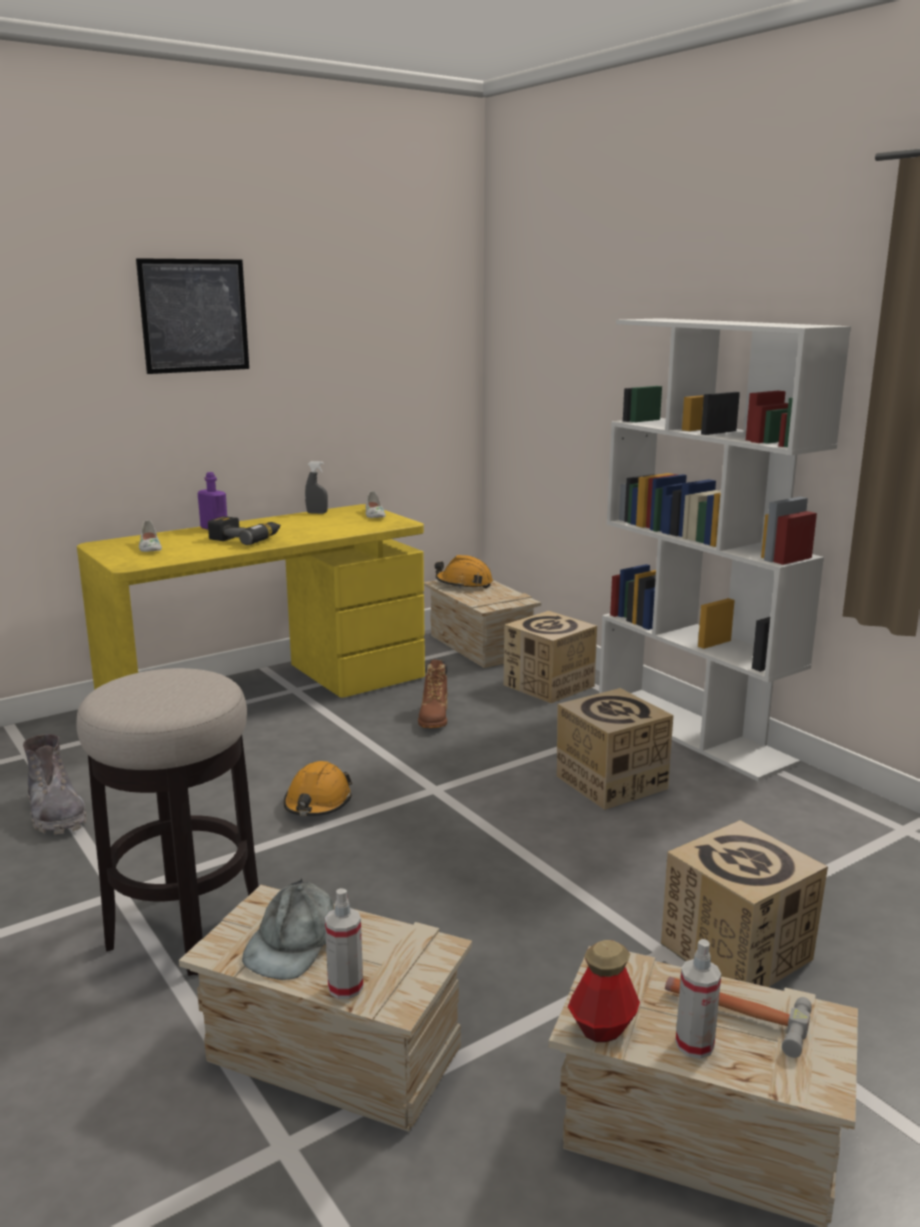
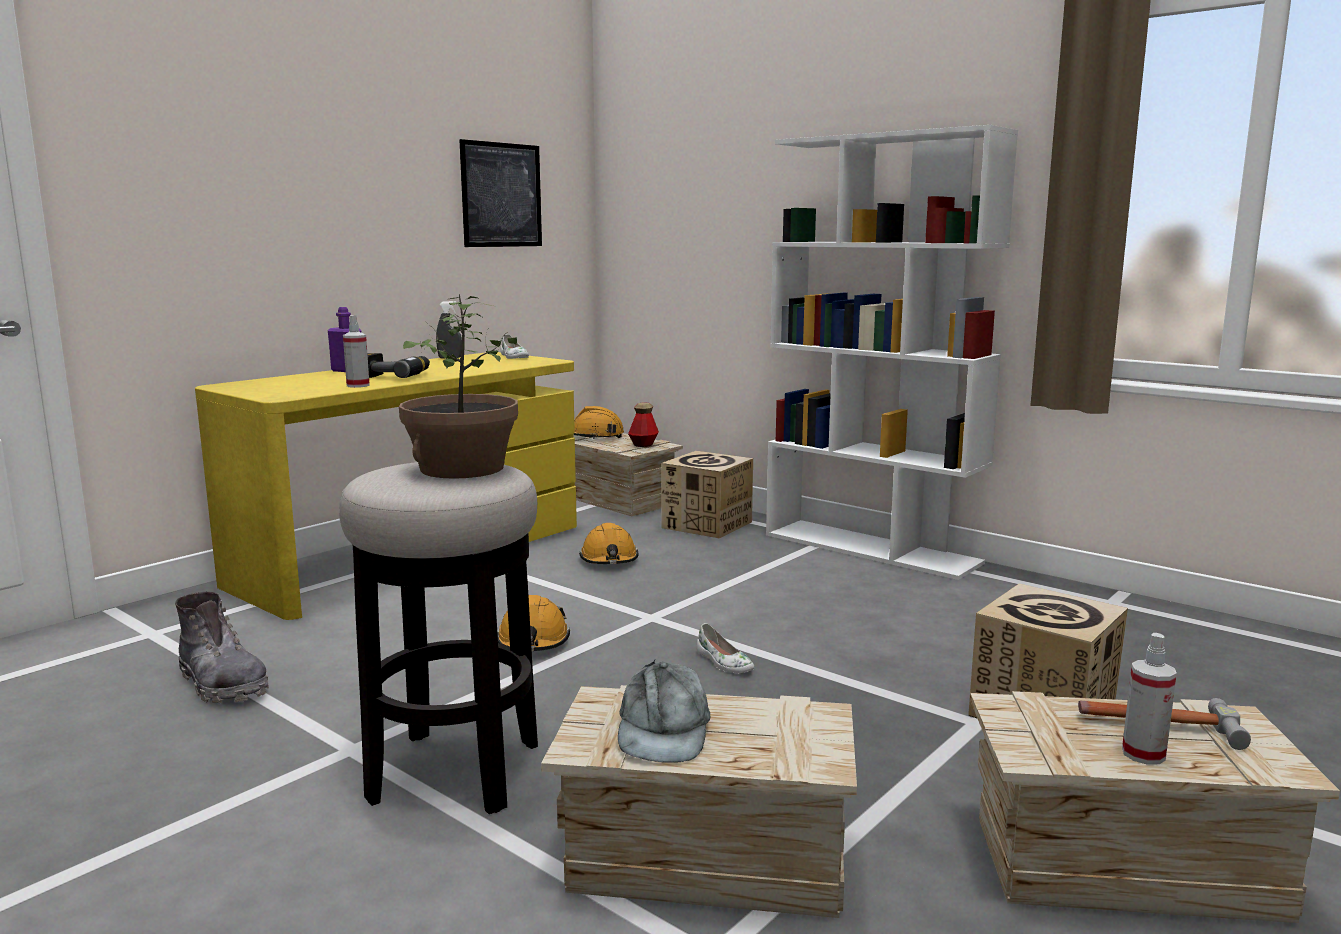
camera: 15 degrees left, 5 degrees down
(149, 547) = (288, 385): white shoe -> white shoe (723, 662)
(182, 685) = (461, 468): none -> potted plant
(194, 316) = (319, 135): picture -> picture (501, 195)
(345, 987) = (756, 759): spray bottle -> spray bottle (358, 385)
(434, 718) = (609, 560): brown boot -> orange hard hat
(602, 1027) = (1047, 753): bottle -> bottle (643, 444)
(610, 782) = (823, 594): cardboard box -> none

